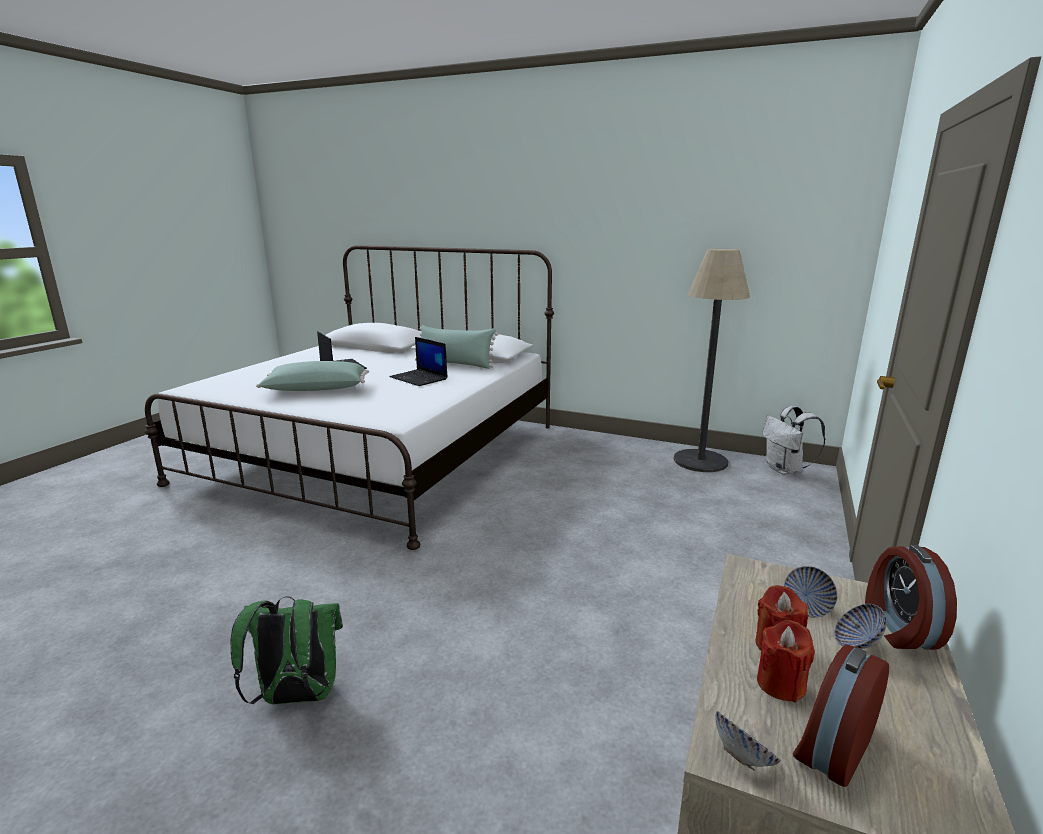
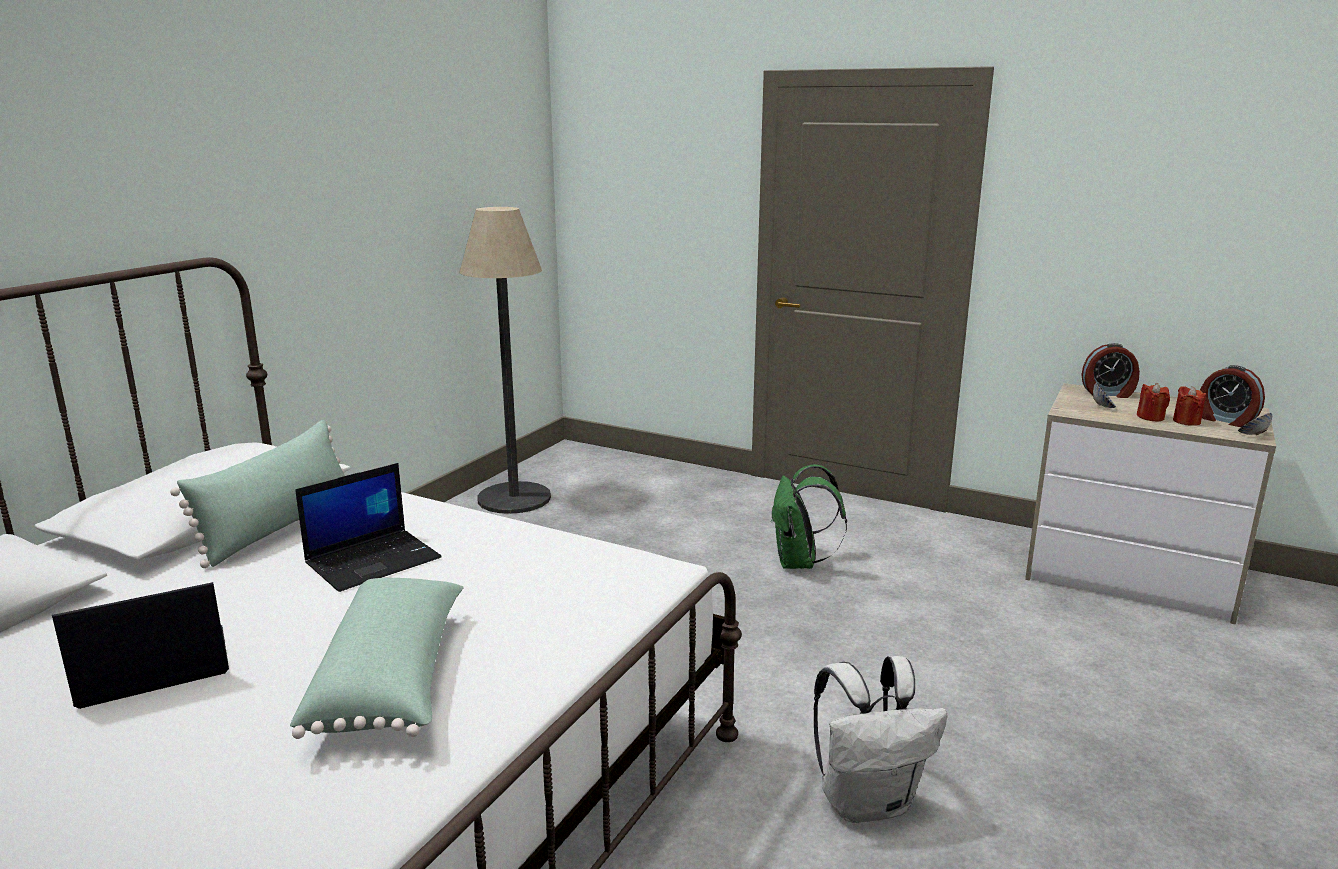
camera: 85 degrees left, 0 degrees up
(297, 697) = (1083, 813): green backpack -> green backpack (799, 563)
(785, 470) = (564, 462): white backpack -> white backpack (868, 802)
(856, 643) = (1131, 403): bowl -> none

